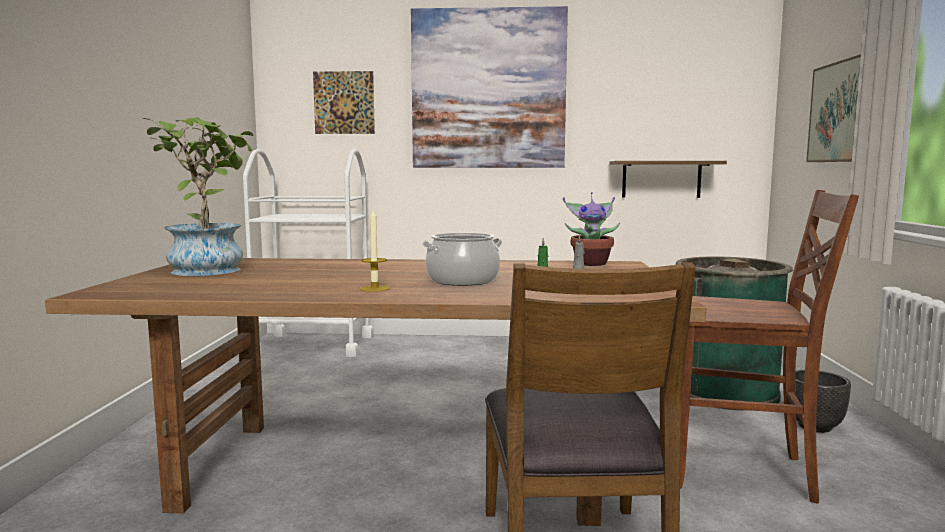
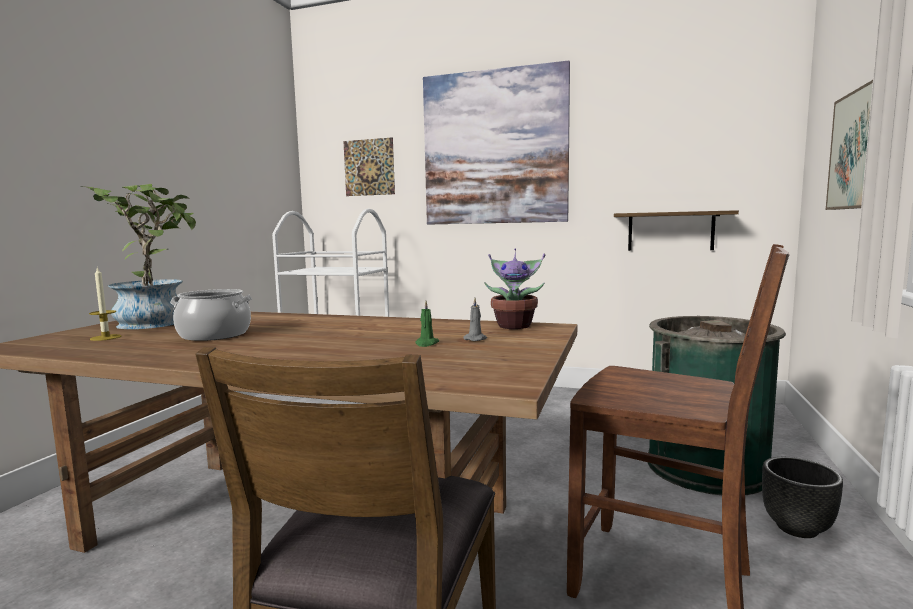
camera: 15 degrees right, 0 degrees up
(374, 288) = (235, 351): candle -> candle (105, 337)
(462, 280) = (339, 344): cooking pot -> cooking pot (215, 335)

